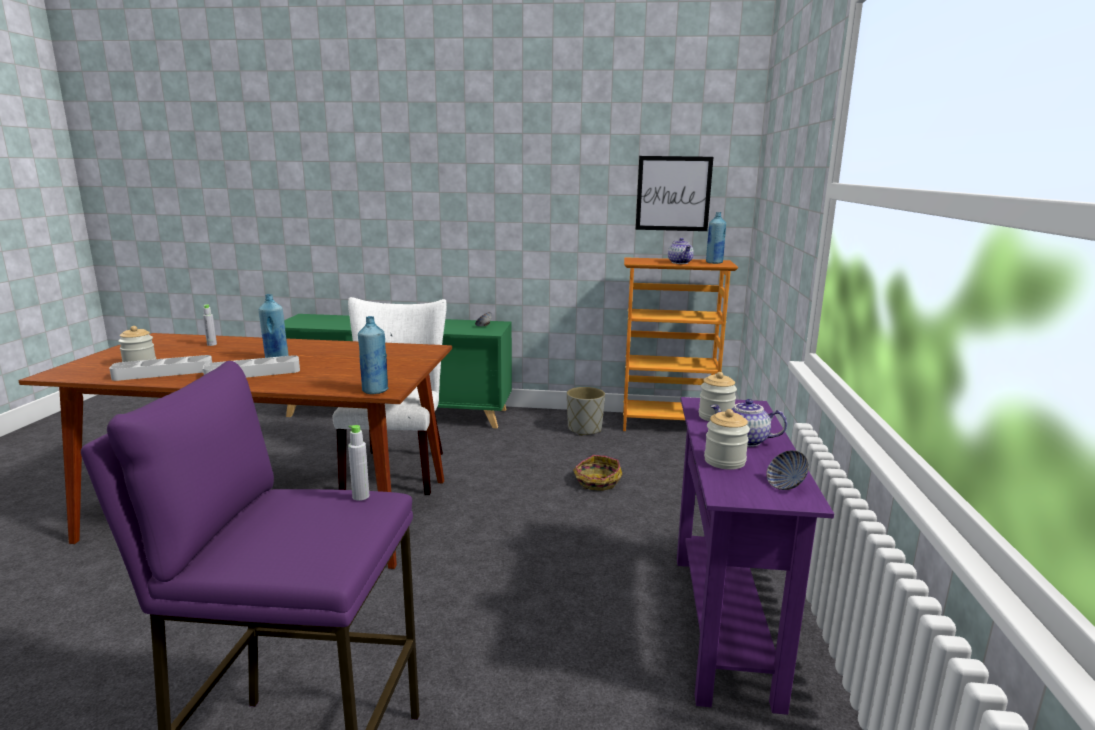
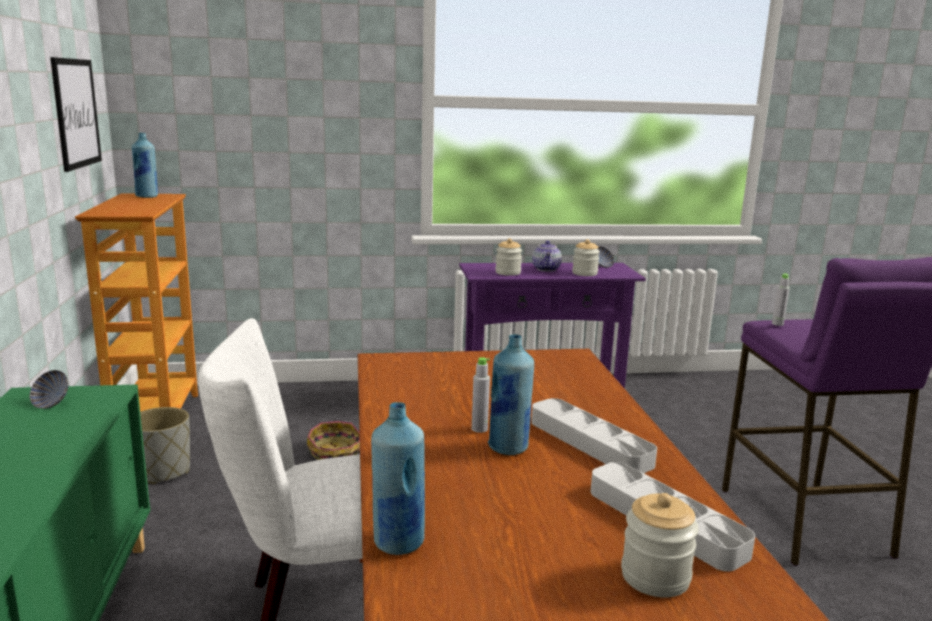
camera: 105 degrees left, 0 degrees up
(212, 344) = (457, 554): grey bottle -> grey bottle (479, 429)
(375, 391) = (578, 360): blue bottle -> blue bottle (398, 542)
(680, 263) = (147, 203): teapot -> none

